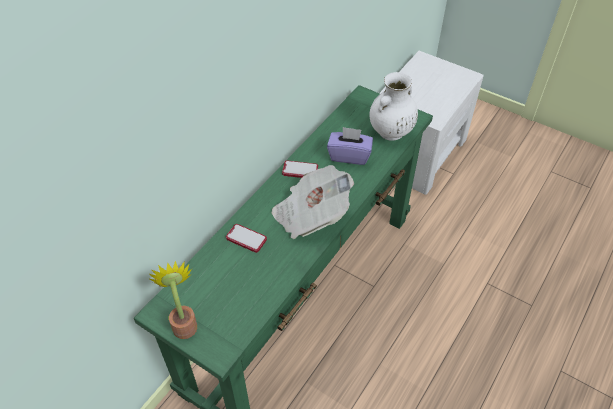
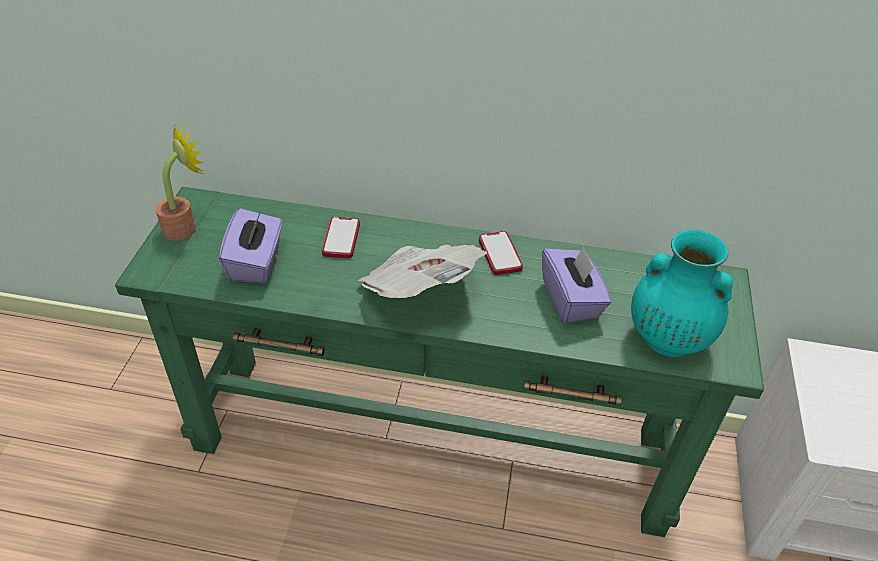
camera: 65 degrees right, 5 degrees down
(245, 289) = (256, 263): none -> purple tissue box
(390, 132) = (666, 338): white vase -> turquoise vase

